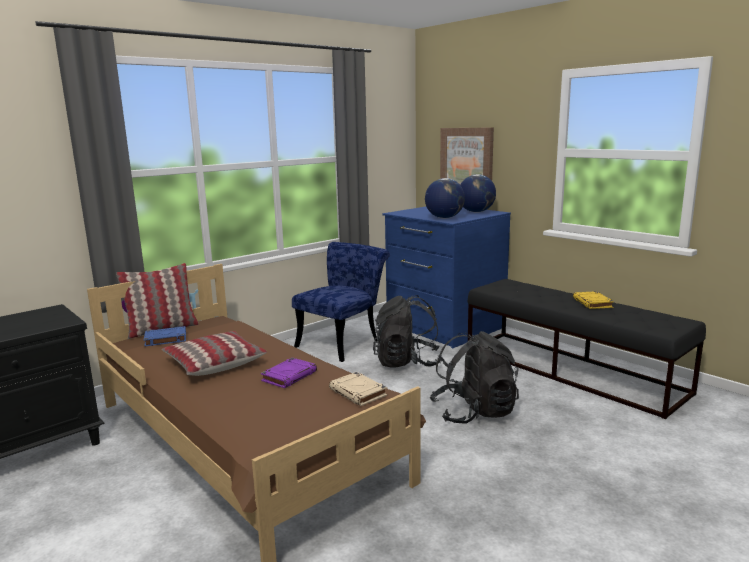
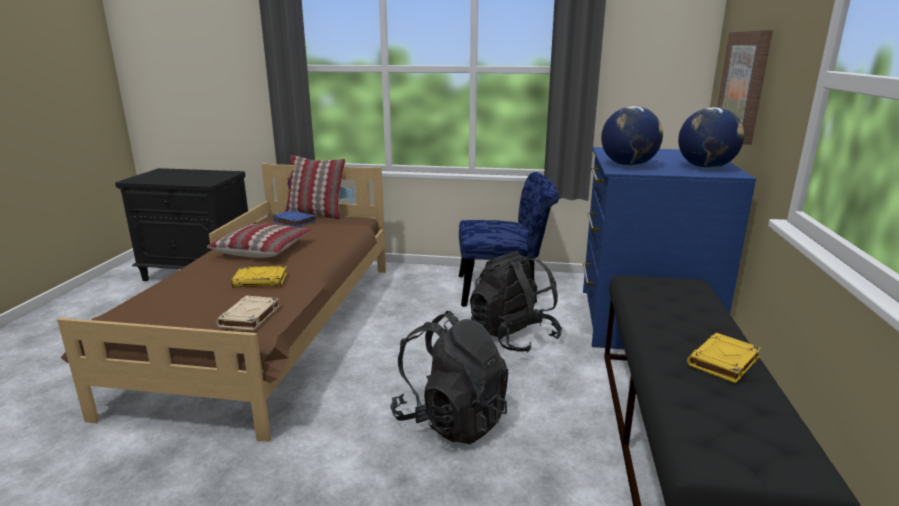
camera: 50 degrees right, 5 degrees up
(289, 376) = (261, 280): purple book -> yellow book

